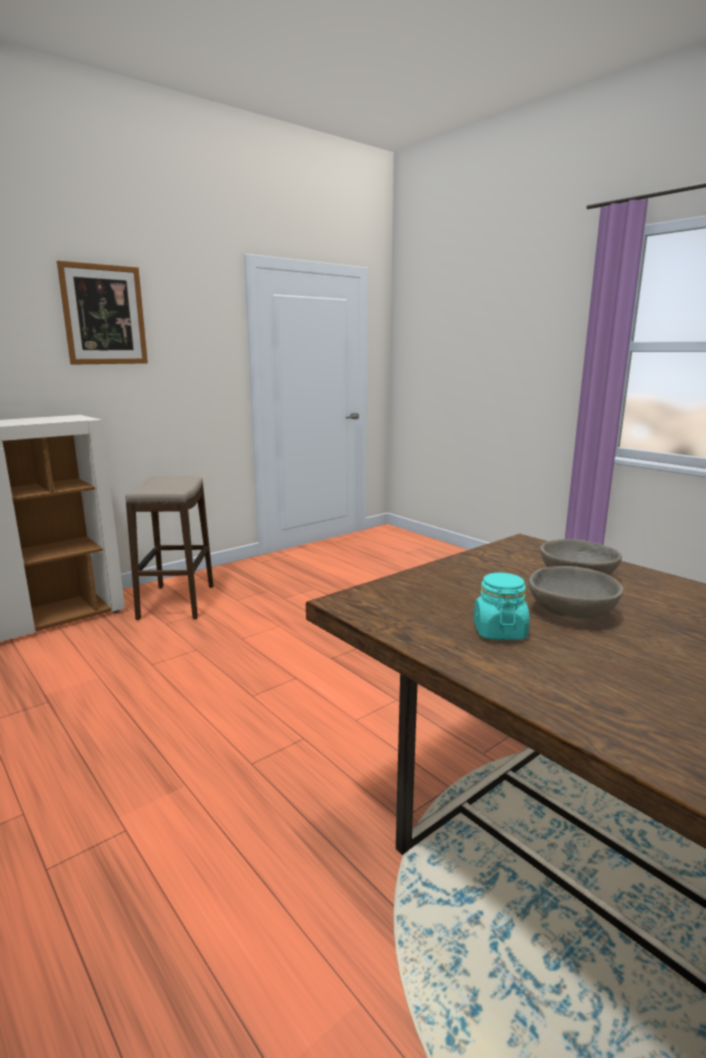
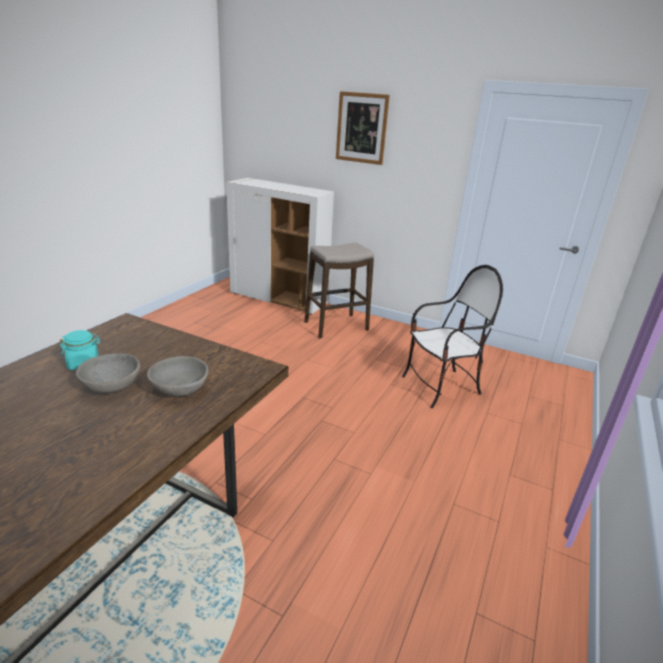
camera: 65 degrees right, 10 degrees up
(367, 581) = (441, 387): none -> chair

